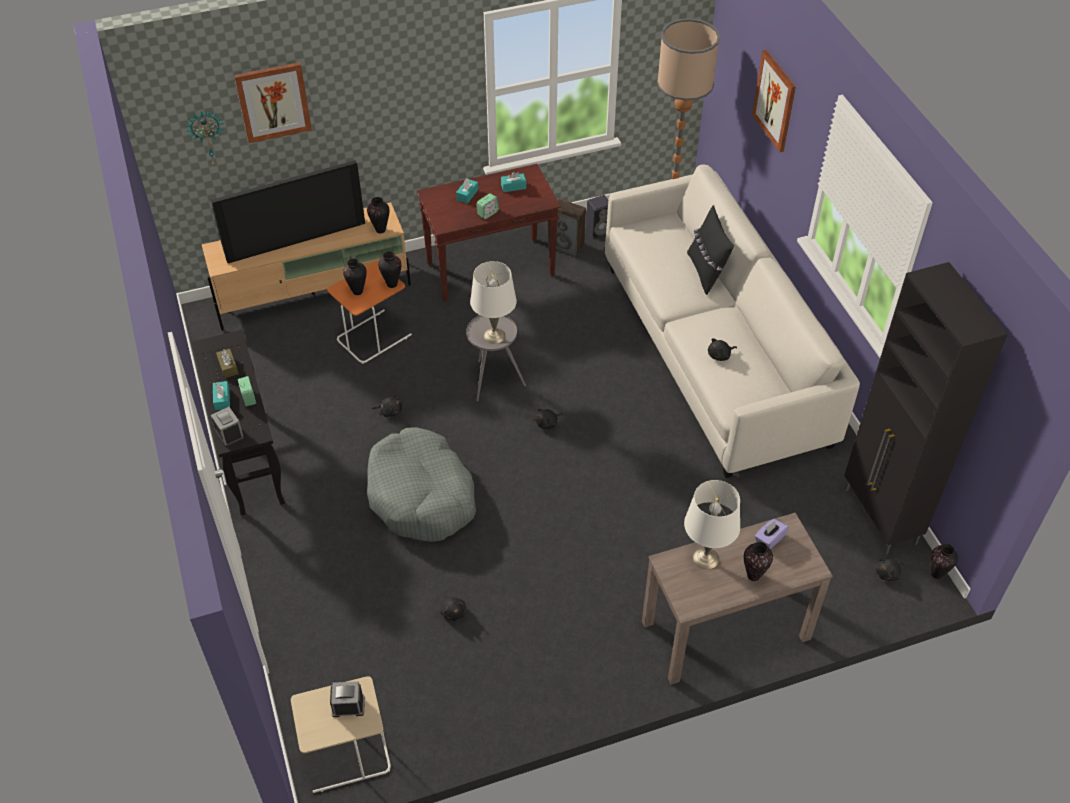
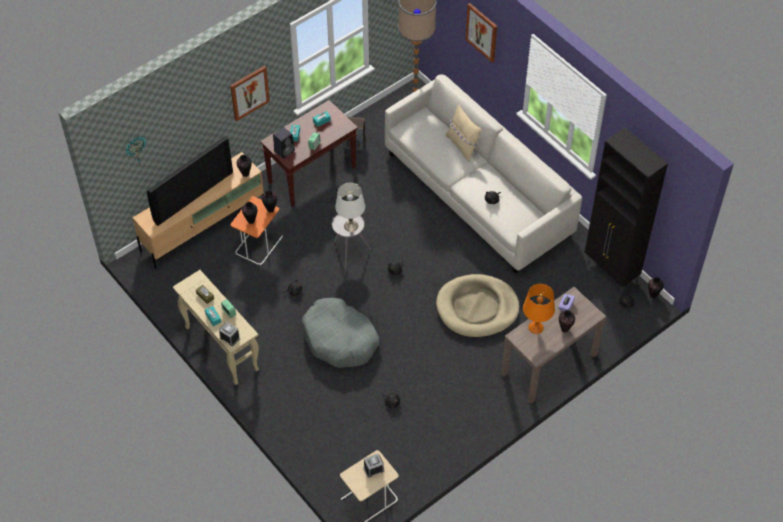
camera: 20 degrees left, 5 degrees up
(249, 458) = (221, 348): black console table -> beige console table
(273, 102) = (173, 117): picture -> picture (249, 92)
(599, 229) = (370, 126): black speaker -> black speaker (284, 150)
(646, 511) = (477, 308): none -> beige dog bed
(706, 272) = (462, 145): black pillow -> beige pillow
(706, 558) = (536, 327): white table lamp -> orange table lamp

